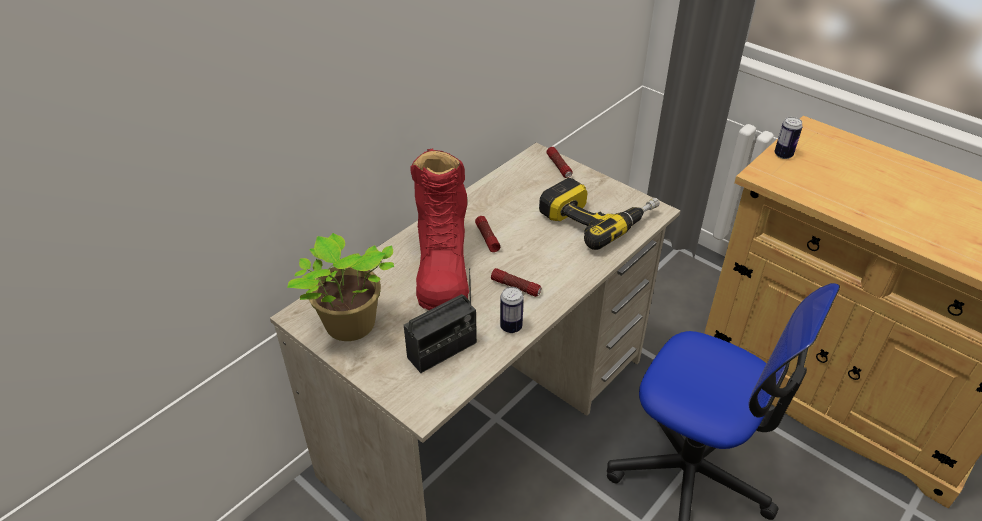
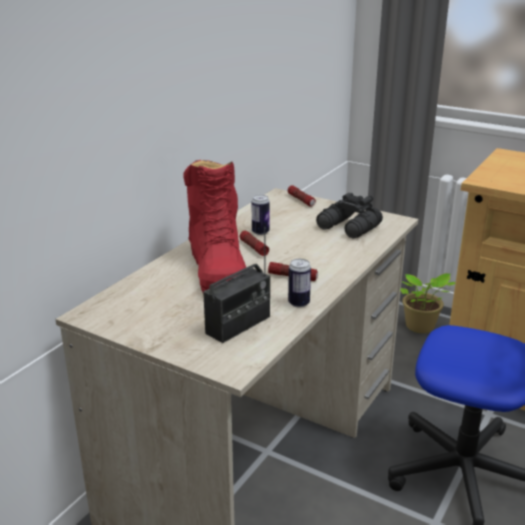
camera: 10 degrees left, 15 degrees down
(349, 327) = (140, 318): potted plant -> potted plant (420, 327)
(598, 217) = (349, 228): power drill -> black binoculars
(783, 155) = (493, 169): can -> can (260, 232)

